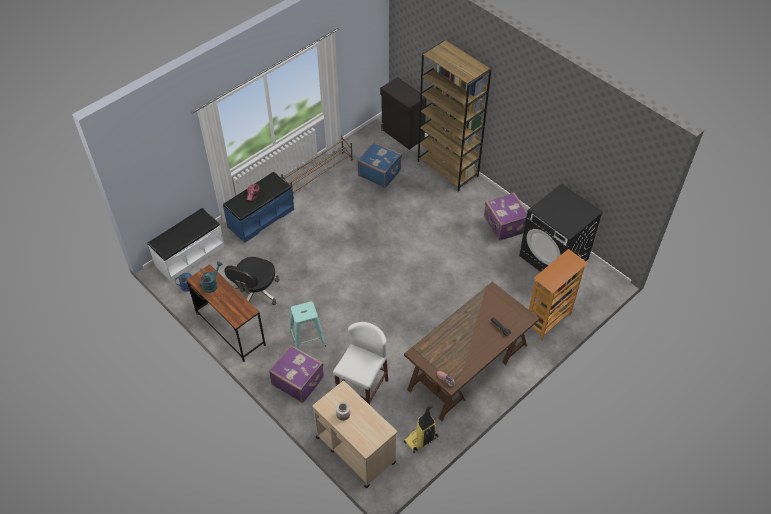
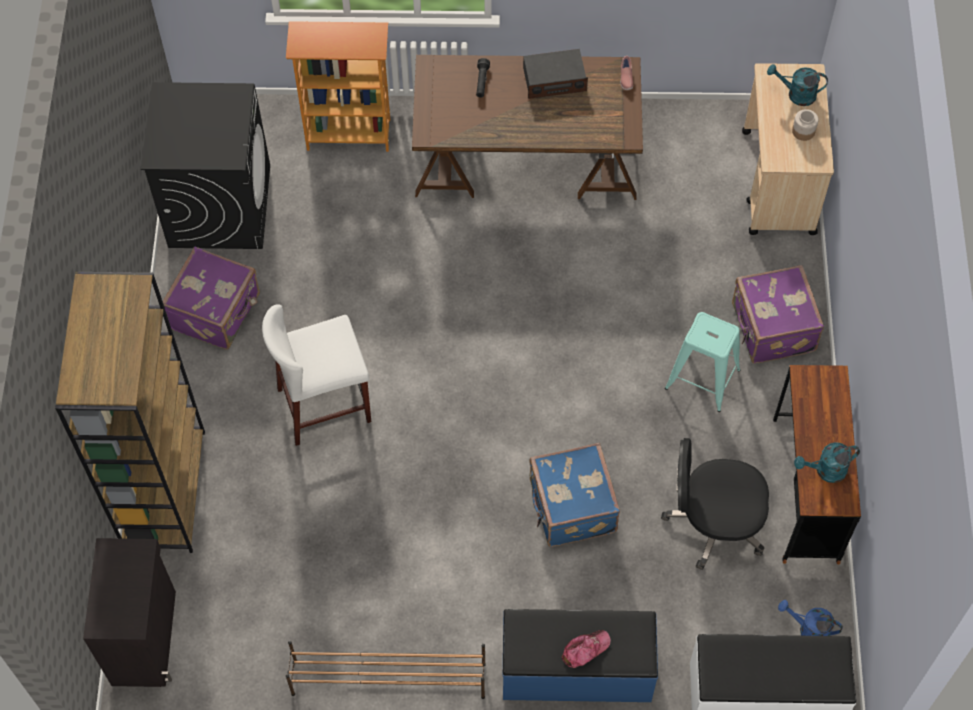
camera: 135 degrees left, 10 degrees up
(255, 293) = (713, 522): black office chair -> black office chair turned 150 degrees counterclockwise
(362, 389) = (695, 246): white stool -> white stool (324, 405)
(363, 430) = (796, 94): none -> turquoise watering can
(379, 172) = (281, 586): blue suitcase -> blue suitcase (571, 508)
(421, 440) = (684, 130): vacuum cleaner -> none
(473, 353) = (554, 80): none -> radio

